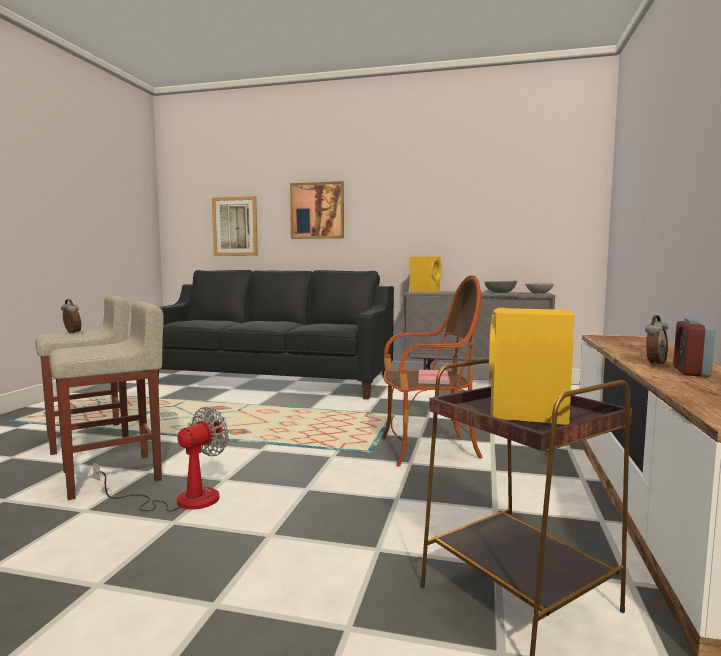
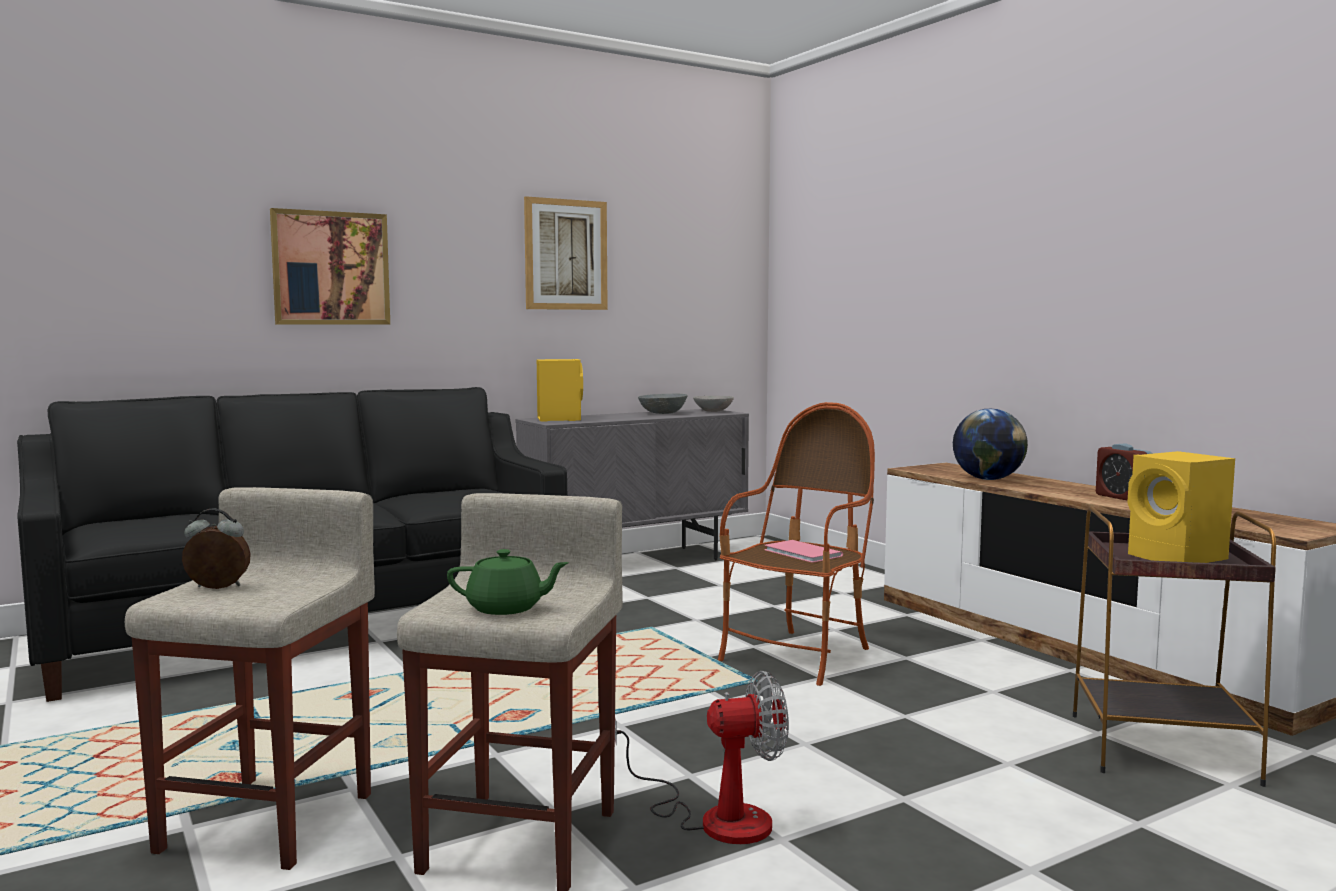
camera: 45 degrees left, 0 degrees up
(79, 352) = (506, 608): none -> green teapot
(181, 500) = (715, 817): fan -> fan turned 90 degrees clockwise
(235, 226) = (124, 294): picture -> picture (566, 254)
(626, 347) = (988, 479): none -> globe
(654, 363) = (1074, 494): alarm clock -> none

